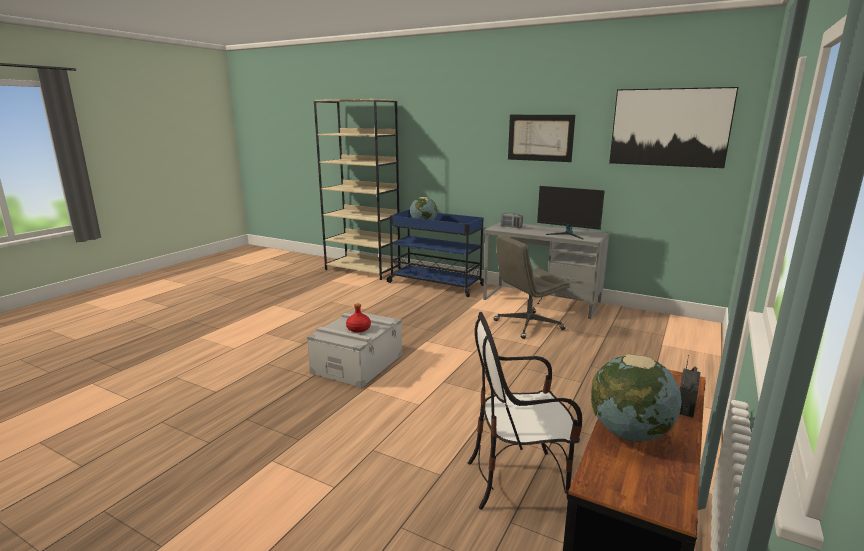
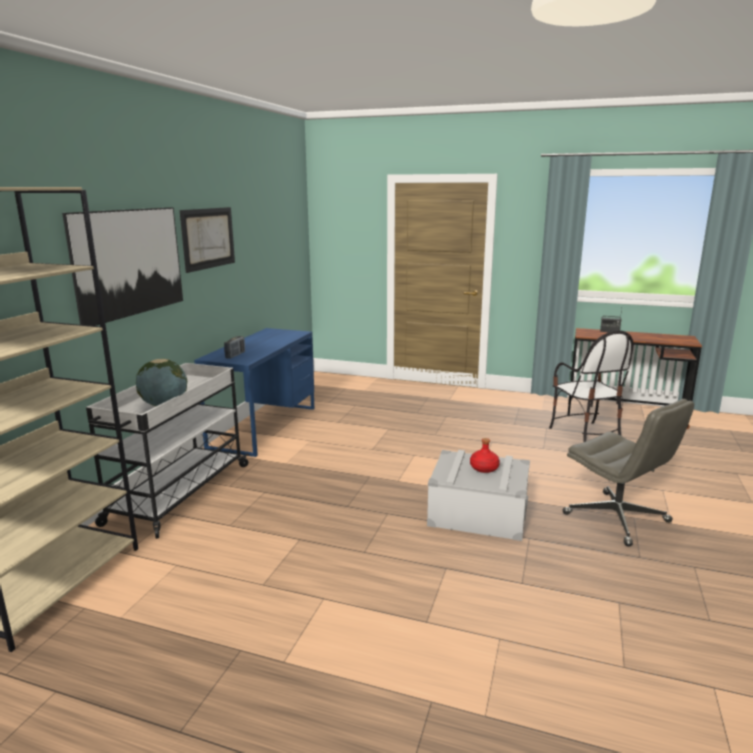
camera: 100 degrees left, 0 degrees up
(434, 283) = (178, 494): blue cart -> white cart
(527, 325) = (337, 433): grey office chair -> grey office chair (617, 518)
(541, 301) = (264, 427): grey desk -> blue desk
(567, 234) = (278, 338): monitor -> none
(630, 433) = (648, 338): globe -> none
(669, 127) = (278, 216): picture -> picture (129, 262)

